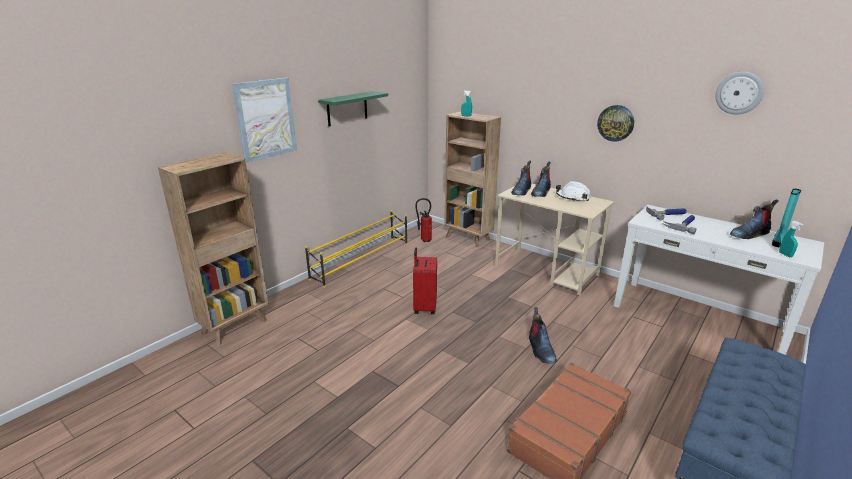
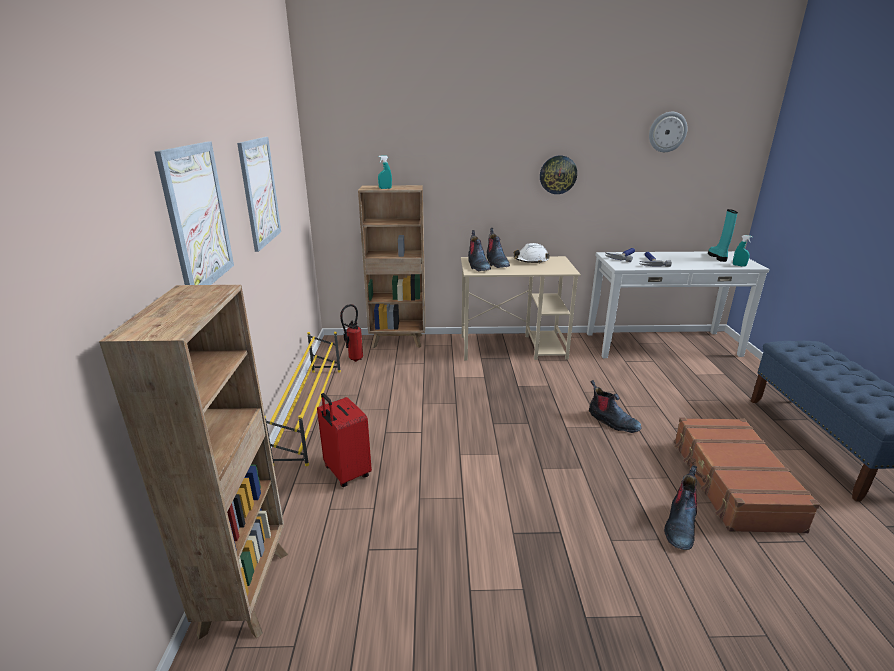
camera: 40 degrees left, 0 degrees up
(347, 108) = (259, 192): green shelf -> picture
(424, 307) = (460, 433): red suitcase -> red suitcase (346, 473)
(749, 234) = (694, 257): boot -> boot (680, 525)

